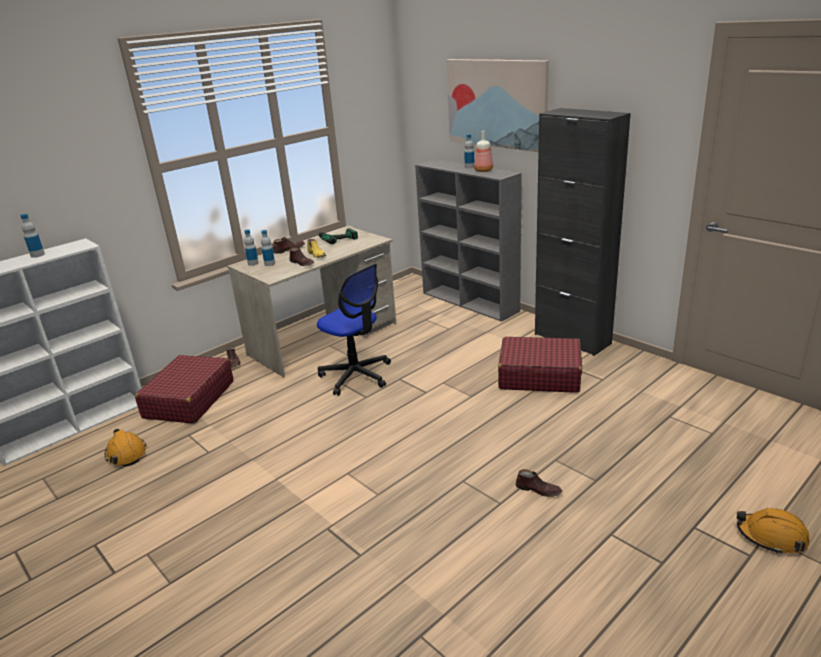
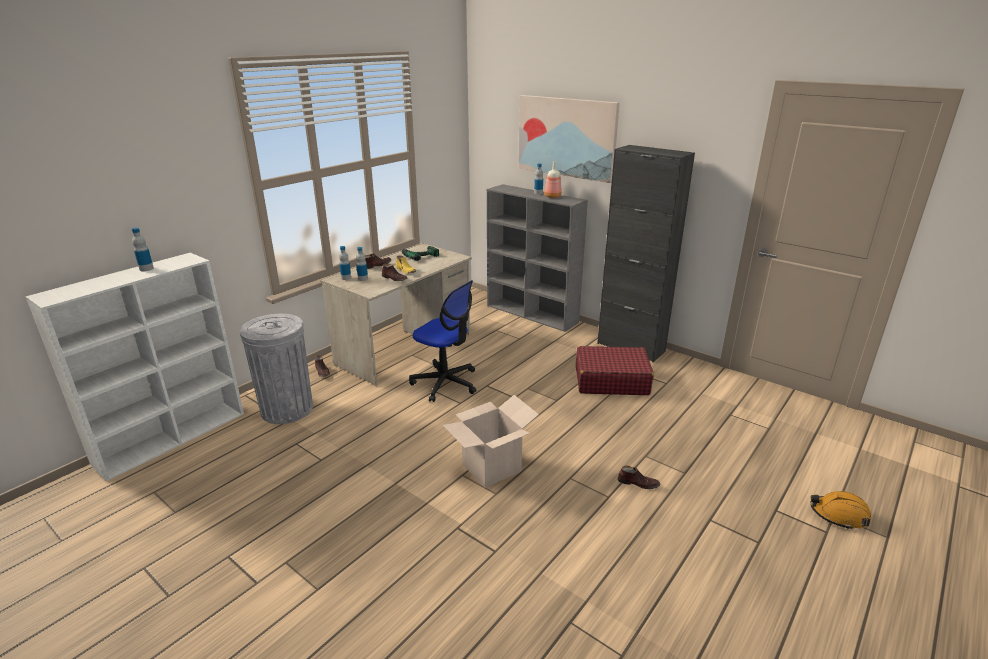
camera: 10 degrees left, 0 degrees up
(126, 453) = (236, 464): orange hard hat -> none
(189, 400) = (287, 409): red suitcase -> grey trash can
(380, 467) = (491, 468): none -> cardboard box

